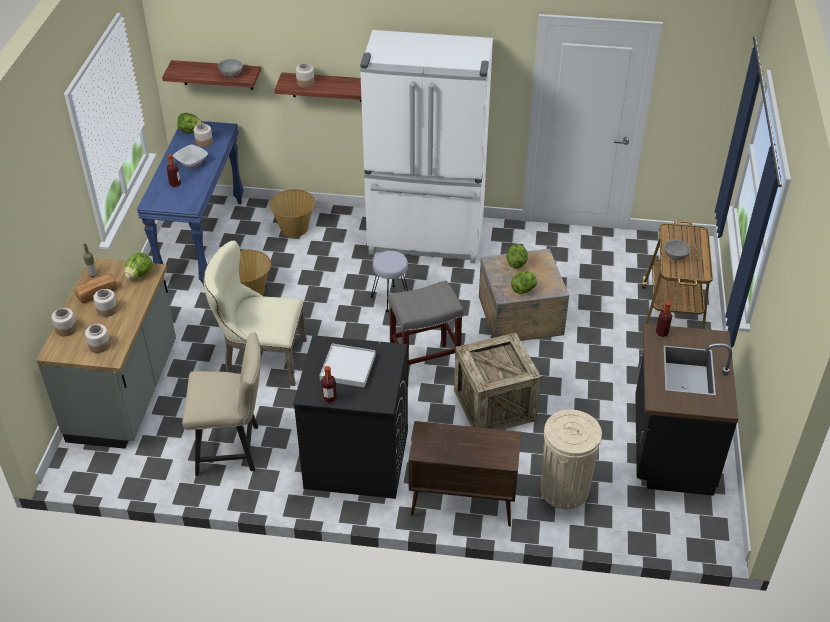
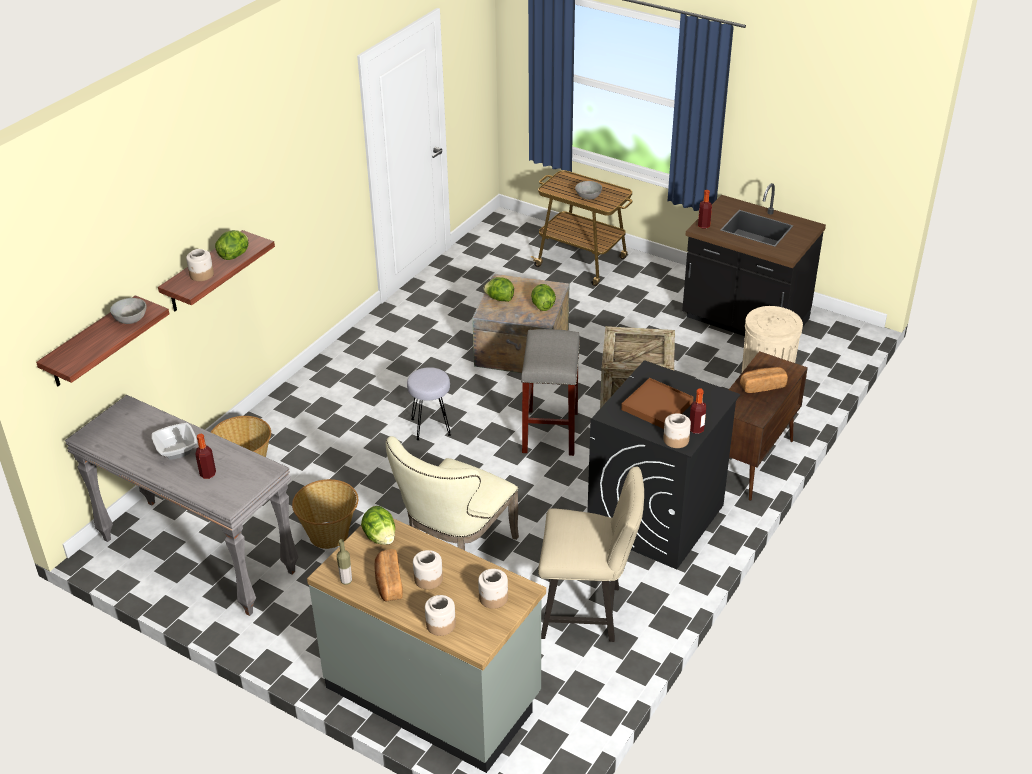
camera: 65 degrees left, 5 degrees down
(191, 131) = (102, 437): lettuce -> lettuce (235, 255)
(201, 241) = (196, 556): blue console table -> grey console table
(204, 142) = (139, 430): jar -> jar (675, 440)
(233, 449) = (588, 612): beige chair -> beige chair turned 75 degrees clockwise
(347, 367) = (657, 406): white tray -> brown tray
(426, 238) = (353, 373): white fridge -> none
(468, 445) = (762, 386): none -> bread

